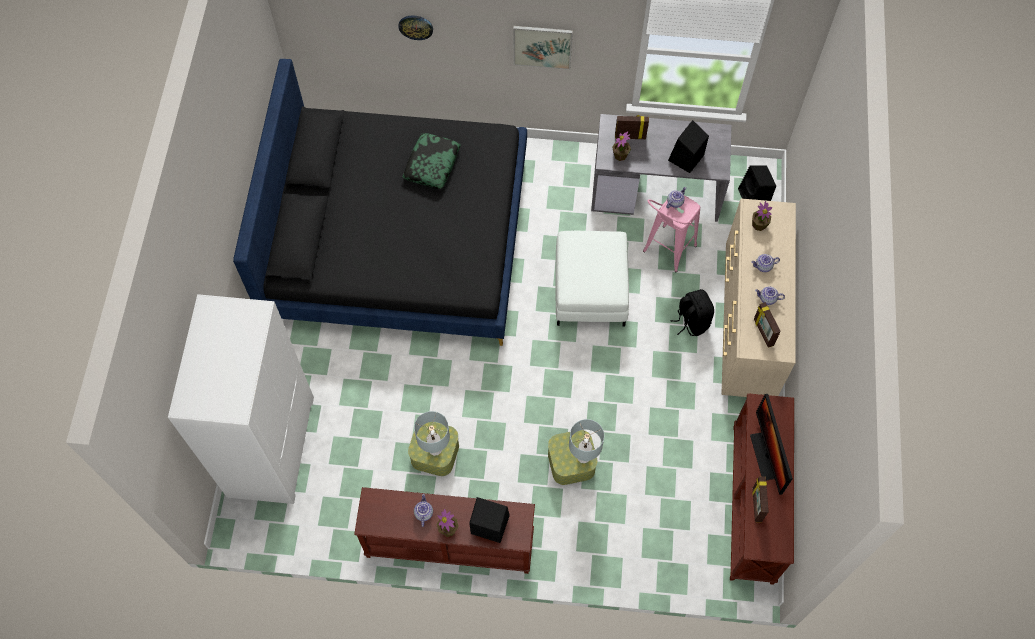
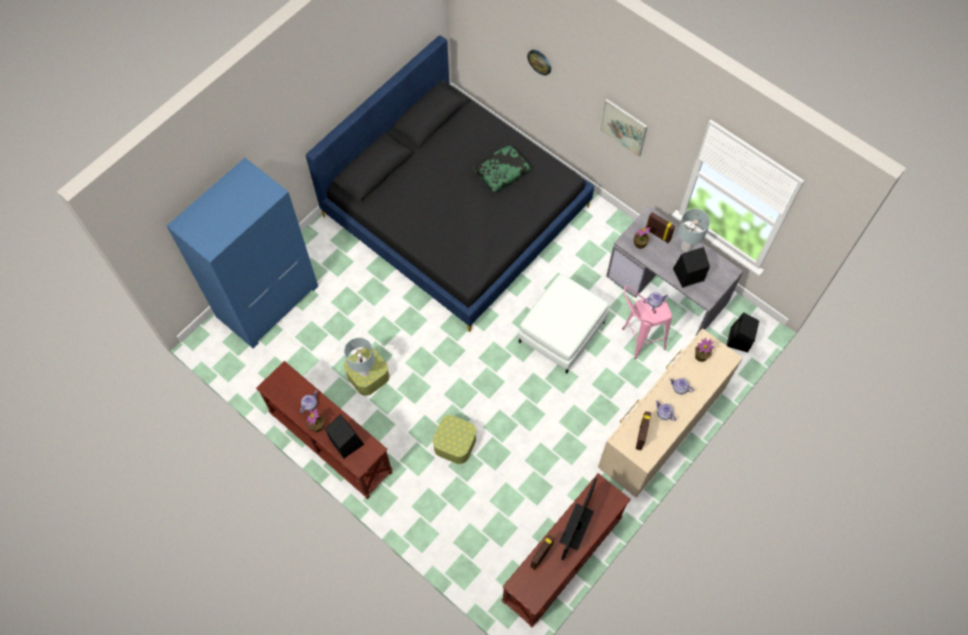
camera: 35 degrees right, 0 degrees up
(270, 445) = (267, 300): white wardrobe -> blue wardrobe
(583, 457) = (459, 443): grey table lamp -> grey table lamp (686, 247)
(691, 321) = (618, 401): black backpack -> none

